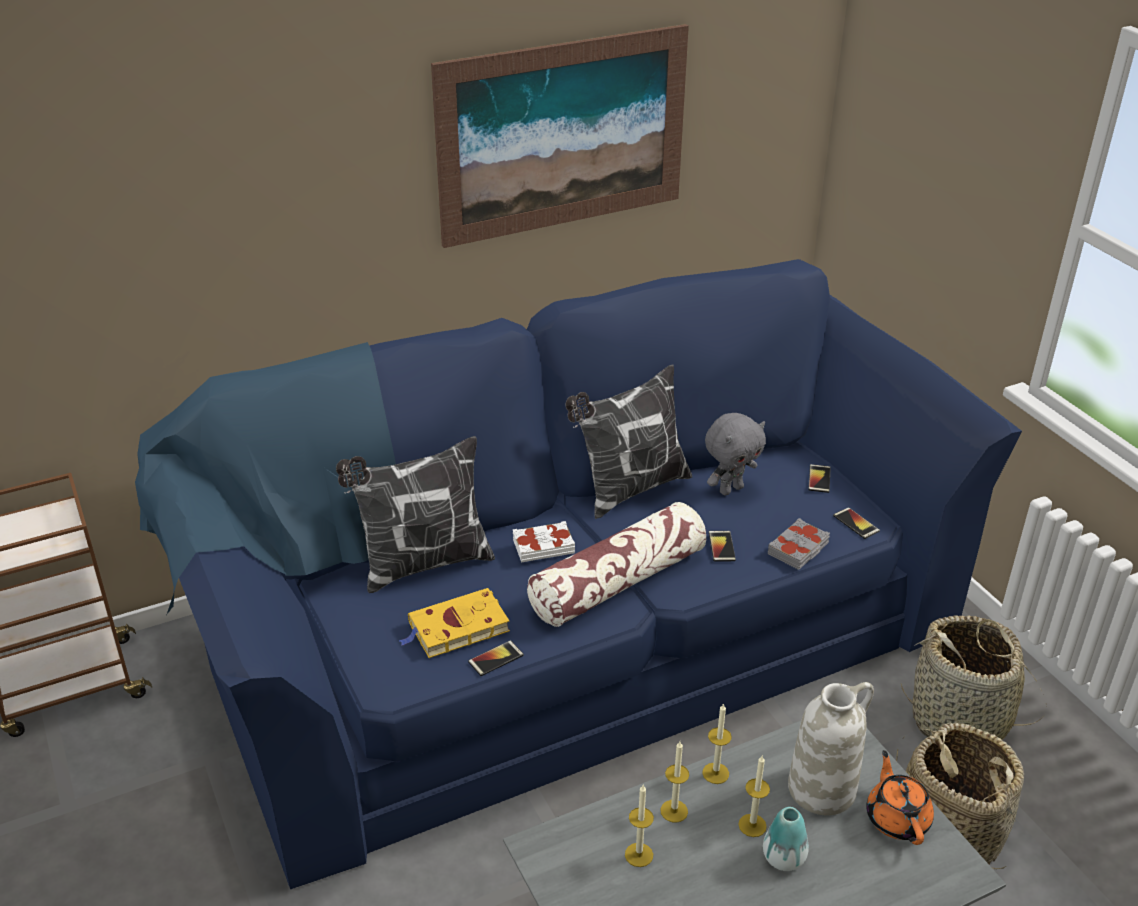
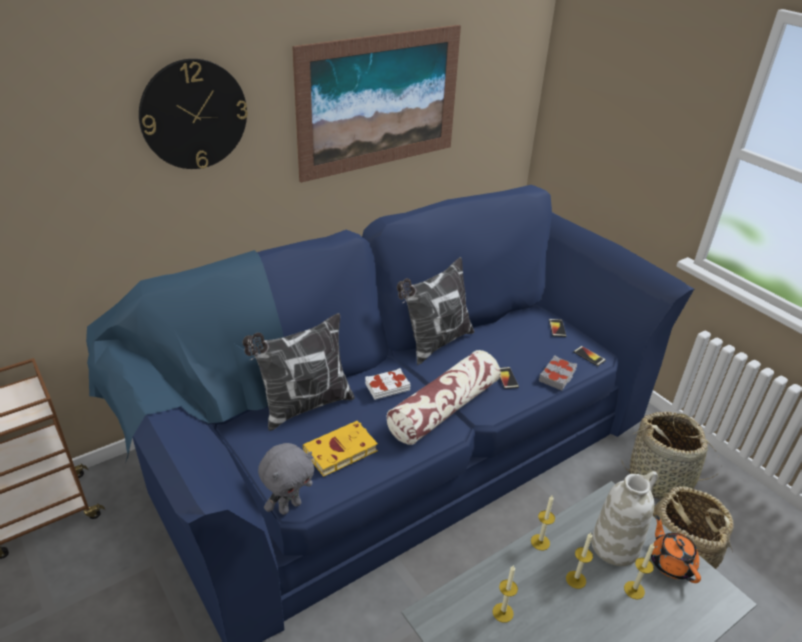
camera: 10 degrees left, 0 degrees up
(292, 156) = (194, 115): none -> wall clock
(496, 659) = (372, 472): phone -> none
(674, 811) = (519, 574): candle -> candle (634, 590)
(730, 489) = (501, 338): grey plush toy -> grey plush toy (289, 506)
(783, 858) = (604, 603): vase -> none

